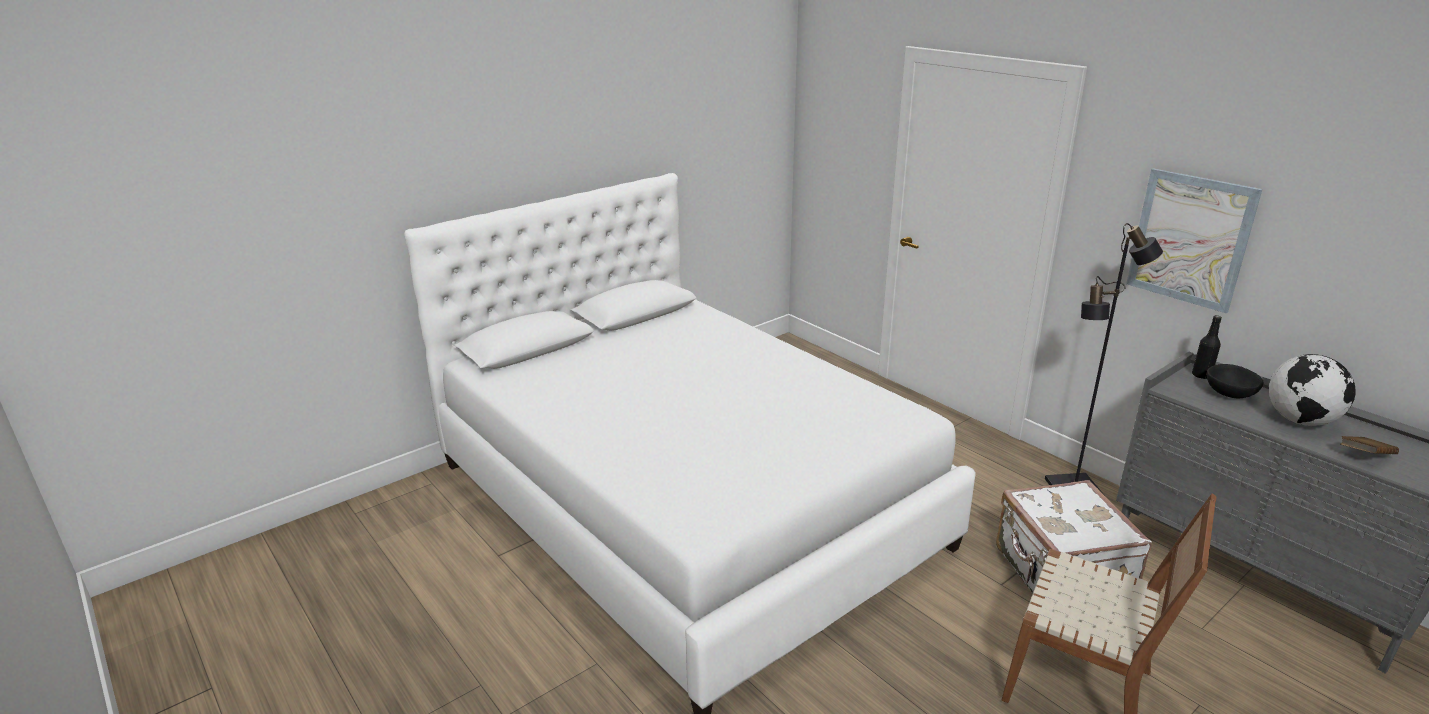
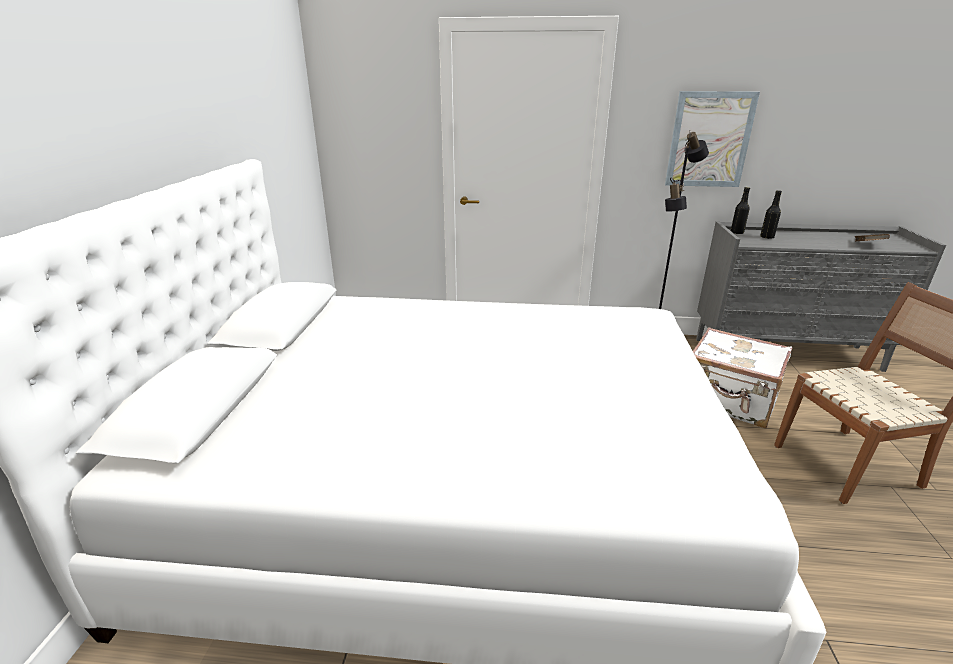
camera: 45 degrees left, 0 degrees up
(1229, 394) = (767, 237): black bowl -> black bottle
(1300, 421) = (815, 239): globe -> none

